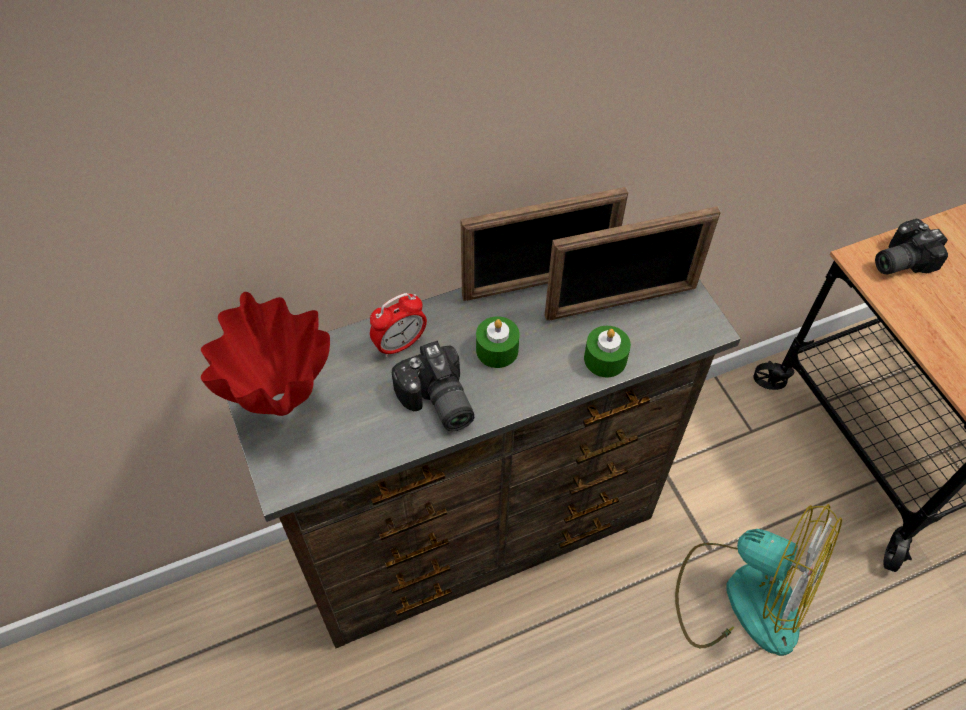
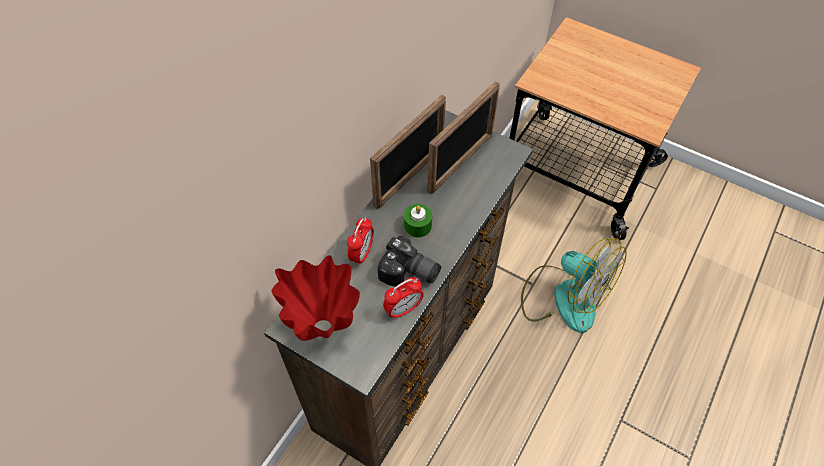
camera: 35 degrees left, 0 degrees up
(391, 442) = (403, 309): none -> alarm clock
(605, 359) = (477, 197): green candle -> none
(743, 595) = (564, 297): fan -> fan turned 45 degrees clockwise
(899, 259) = (549, 72): camera -> none

